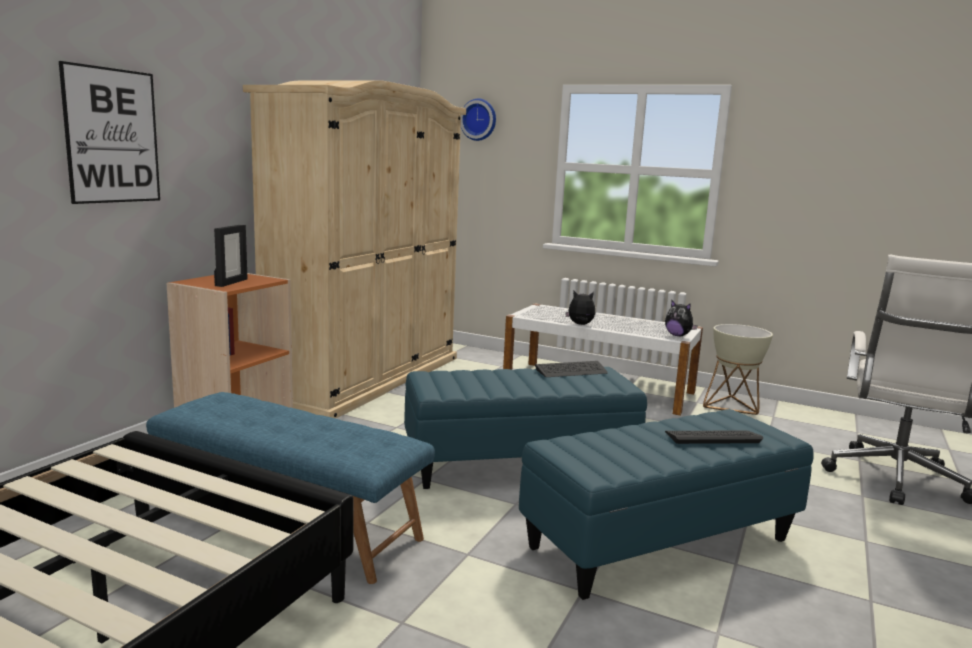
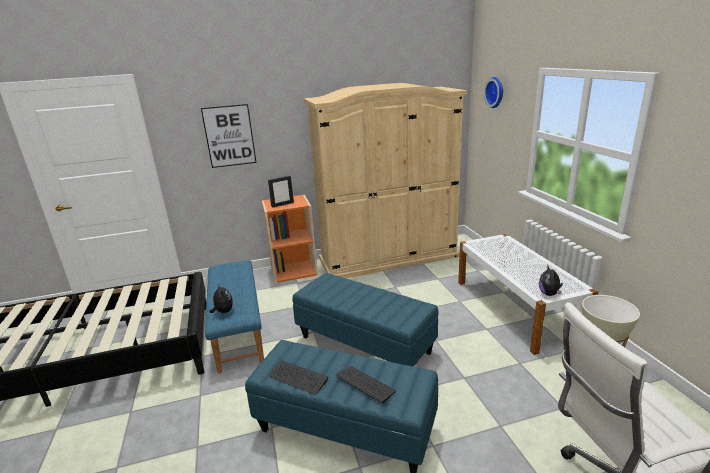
camera: 50 degrees right, 10 degrees up
(571, 371) = (401, 300): keyboard -> keyboard (298, 378)
(580, 325) = (493, 262): plush toy -> plush toy (223, 311)

